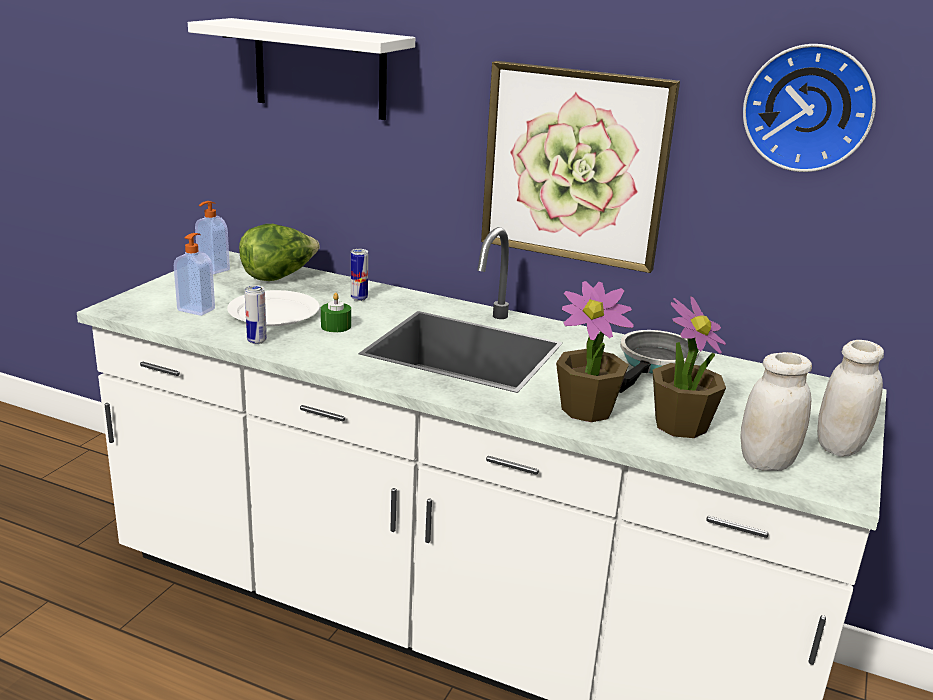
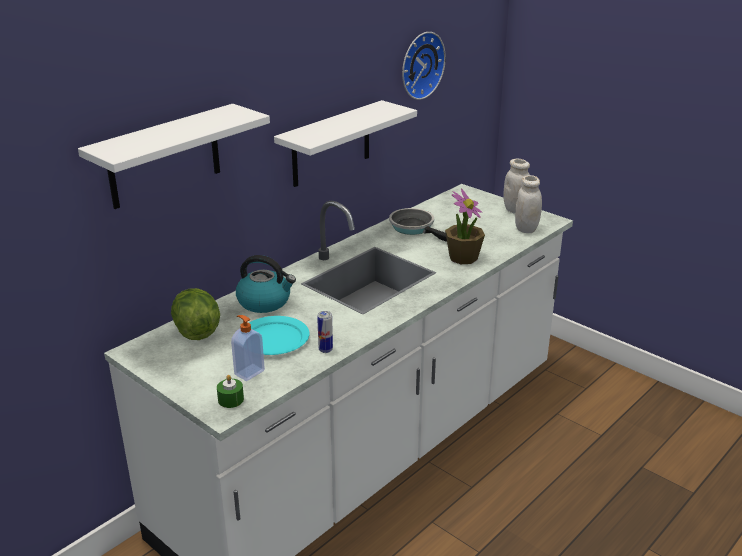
camera: 70 degrees left, 5 degrees up
(213, 269) = (156, 360): soap dispenser -> none
(274, 312) = (273, 338): white plate -> turquoise plate
(336, 326) = (313, 316): green candle -> green candle (231, 399)
(359, 298) = (265, 302): can -> kettle
(575, 166) = (331, 144): picture -> white shelf
(680, 425) = (486, 238): potted plant -> none

